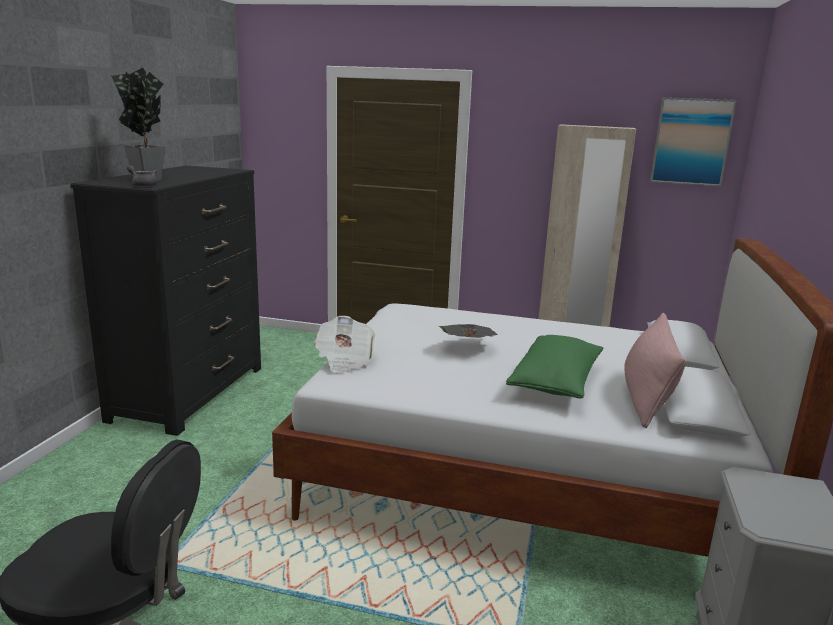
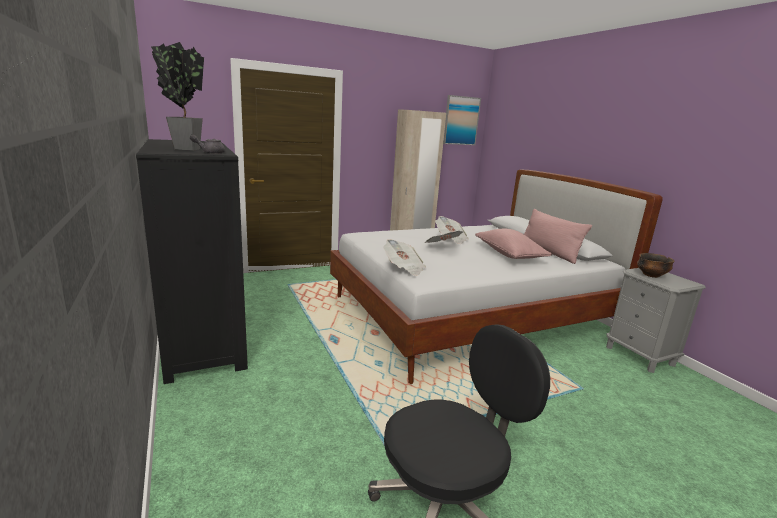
camera: 40 degrees left, 0 degrees up
(514, 339) = (451, 239): none -> newspaper
(555, 383) = (509, 254): green pillow -> pink pillow
(765, 494) = (651, 275): none -> bowl

